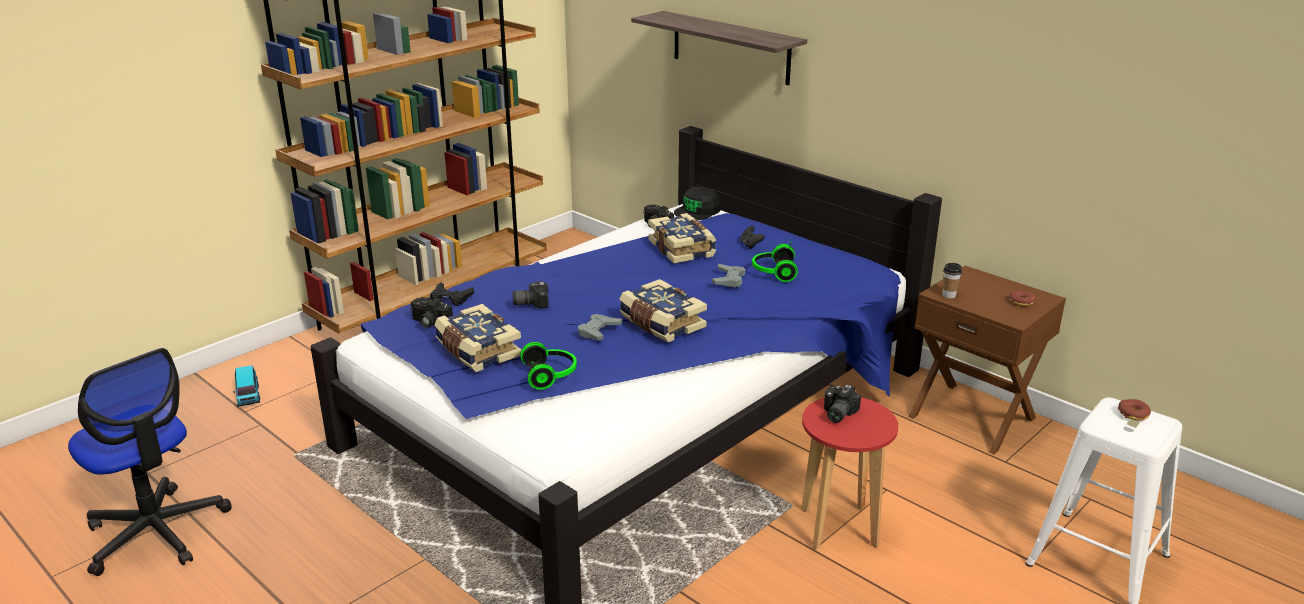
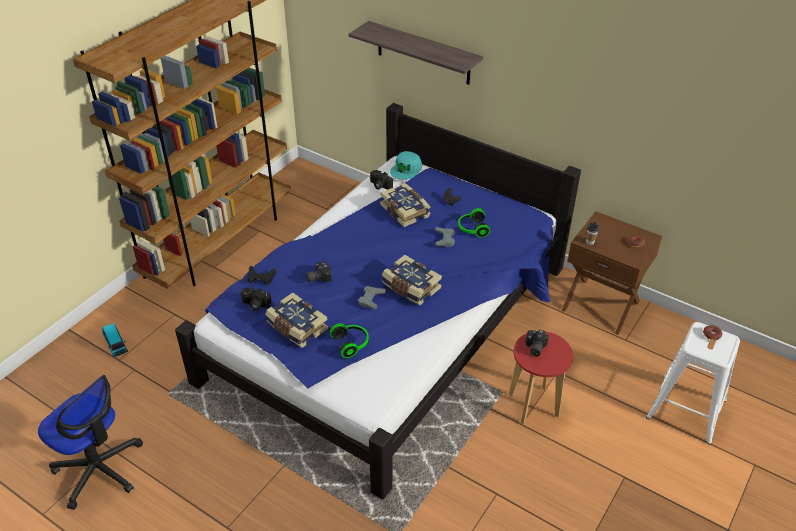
camera: 10 degrees left, 15 degrees up
(698, 211) = (406, 169): black cap -> turquoise cap

